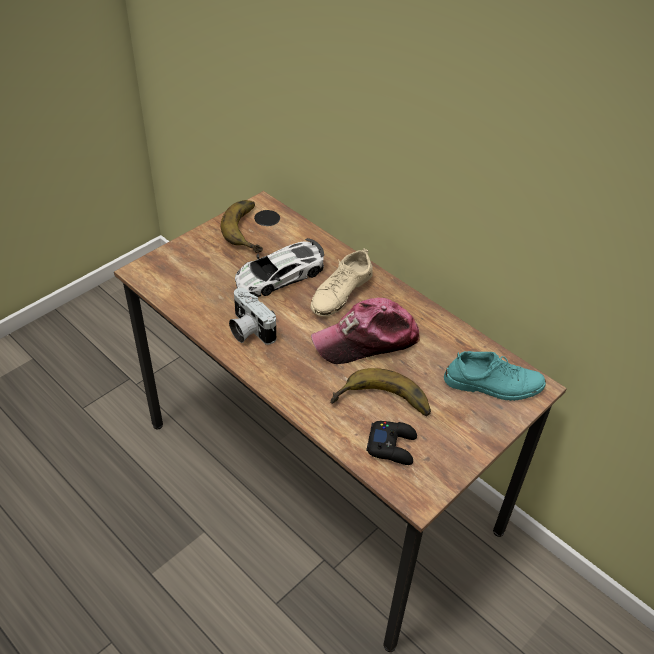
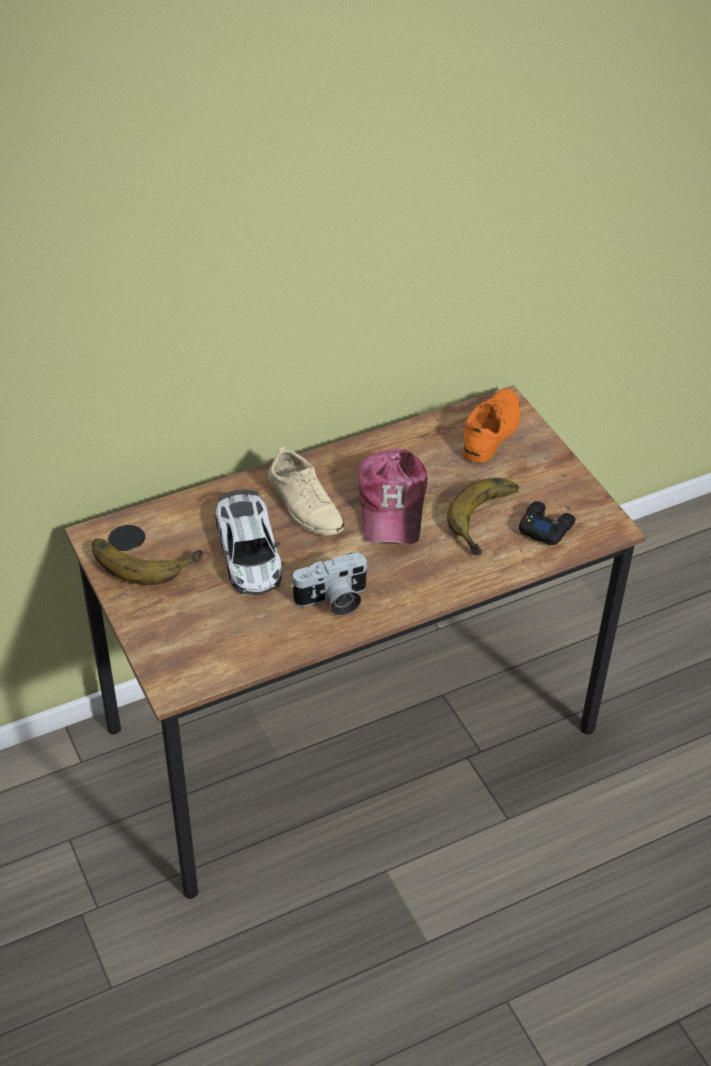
camera: 70 degrees left, 0 degrees up
(493, 384) = (492, 431): turquoise shoe -> orange shoe

